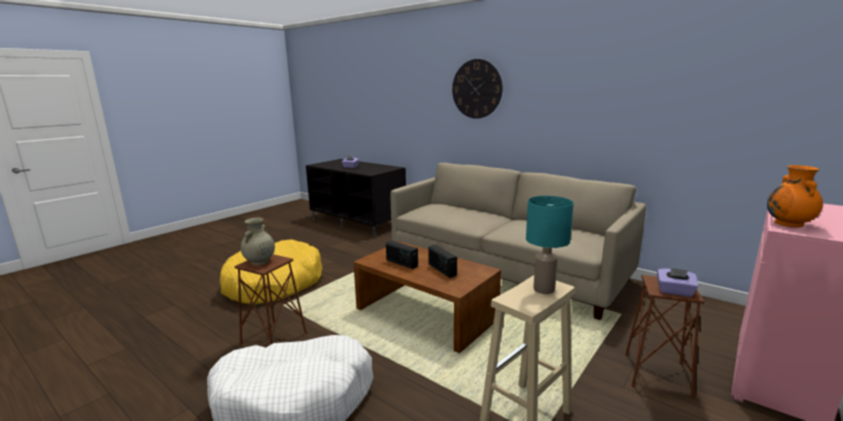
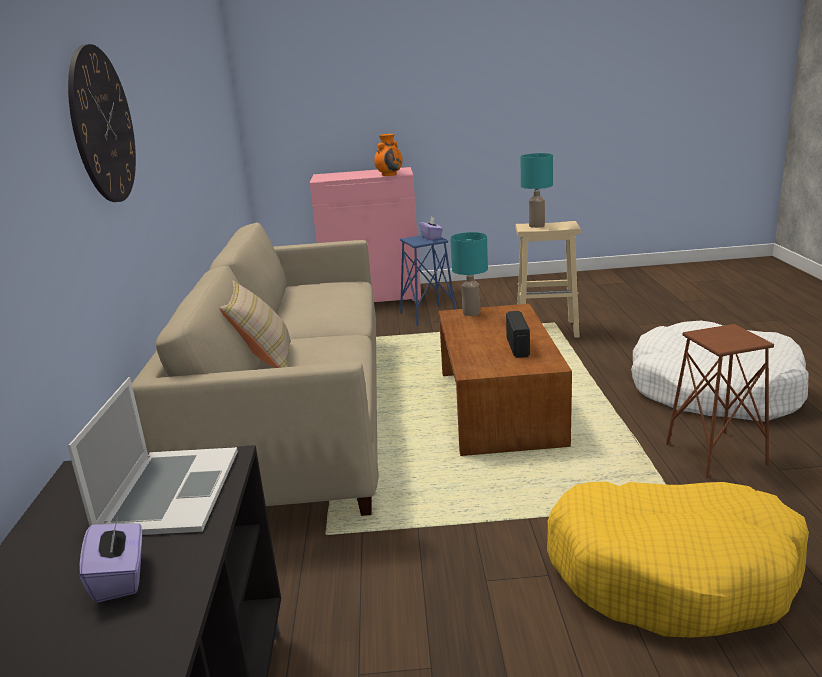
camera: 130 degrees left, 5 degrees up
(259, 262) = (733, 338): beige vase -> none
(369, 170) = (169, 491): none -> laptop
(442, 270) = (492, 326): radio -> none
(473, 209) = (264, 361): none -> beige pillow
(477, 274) = (470, 313): none -> turquoise table lamp
(657, 375) = (428, 315): brown stool -> blue stool

